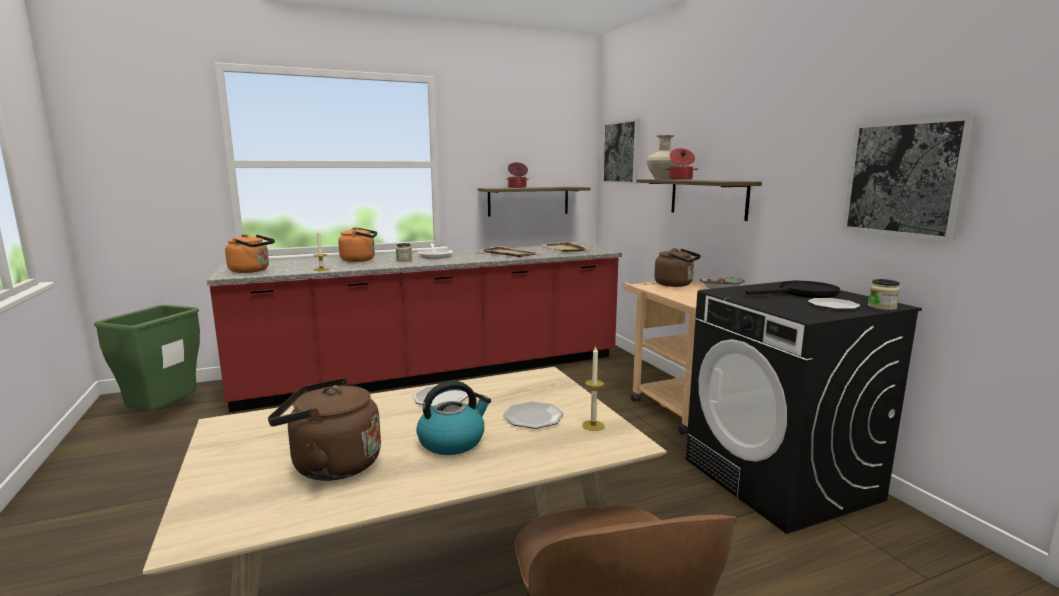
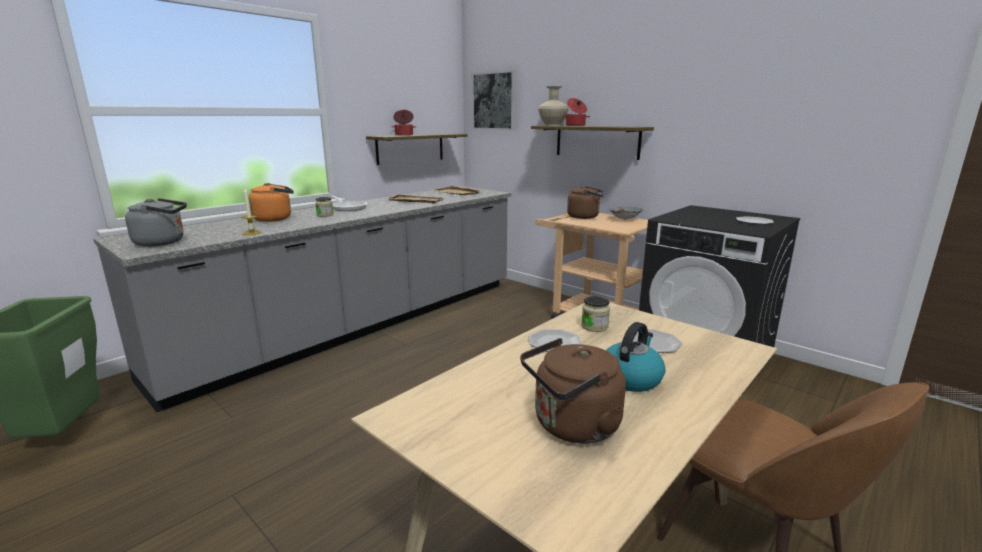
camera: 25 degrees left, 5 degrees up
(252, 271) = (163, 242): orange kettle -> grey kettle
(437, 372) = (360, 325): red counter -> grey counter
(593, 425) = (703, 340): candle -> none
(801, 293) = (717, 215): black frying pan -> none
(882, 307) = (781, 220): jar -> jar (594, 326)
(905, 178) = (784, 123): picture -> none

